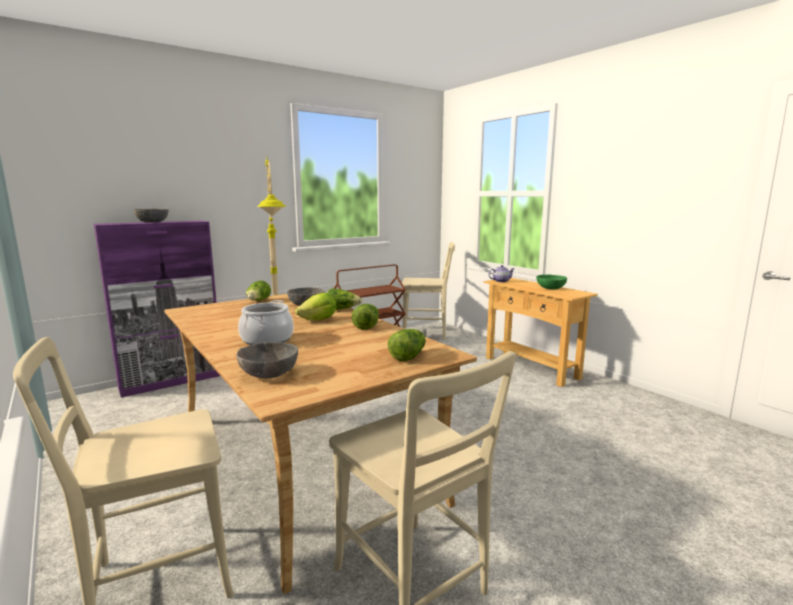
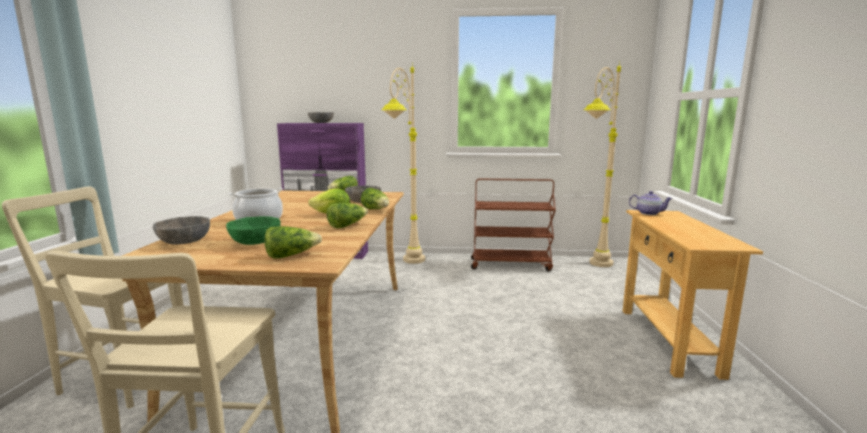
camera: 40 degrees right, 0 degrees up
(427, 334) = (592, 268): beige chair -> beige floor lamp
(550, 288) = (698, 231): green bowl -> green bowl (255, 242)

